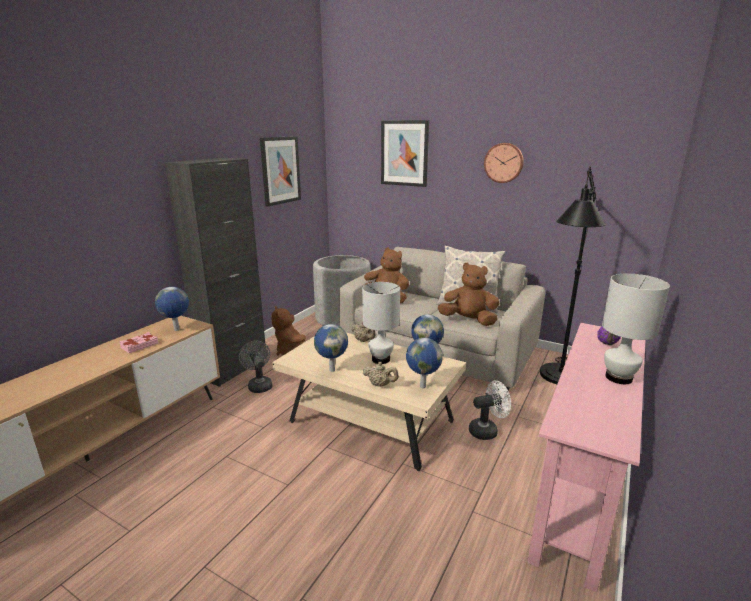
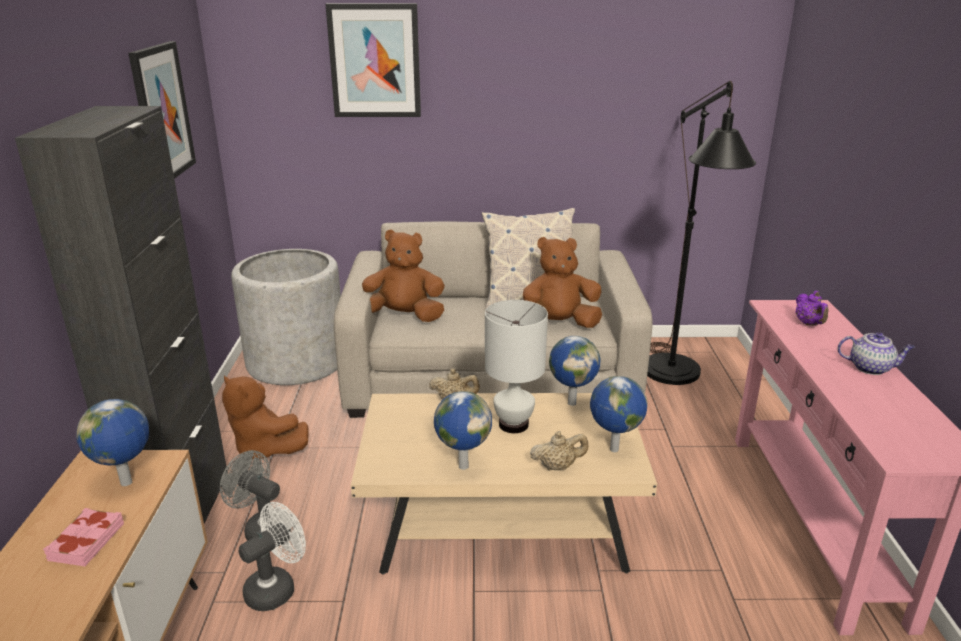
camera: 30 degrees left, 5 degrees up
(487, 430) = (656, 479): white fan -> white fan (276, 587)
(504, 162) = (548, 71): wall clock -> none
(619, 378) = (871, 368): white table lamp -> teapot

